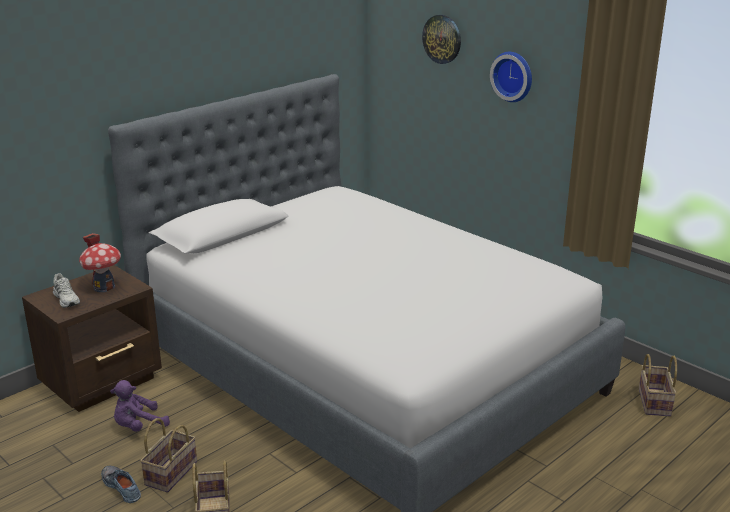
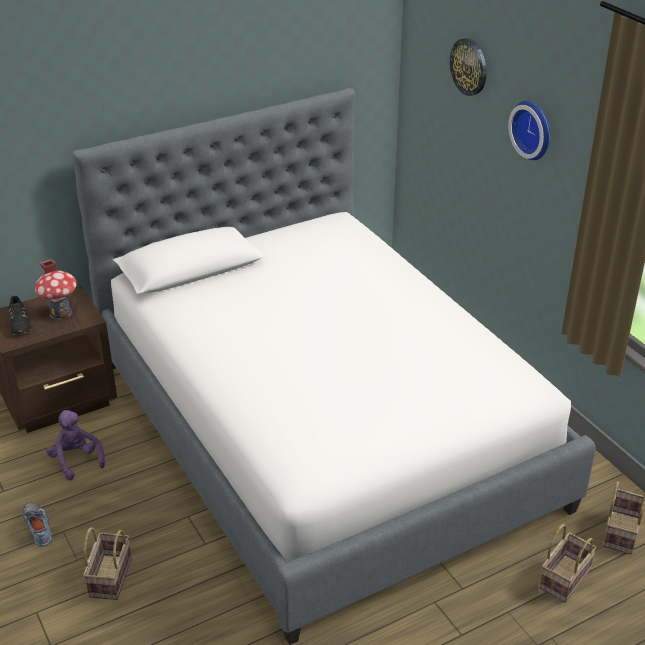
camera: 15 degrees right, 10 degrees up
(67, 299) = (20, 323): white shoe -> black shoe
(138, 426) = (76, 460): purple plush toy -> purple plush toy turned 75 degrees clockwise
(171, 472) = (88, 519): basket -> basket (564, 577)

